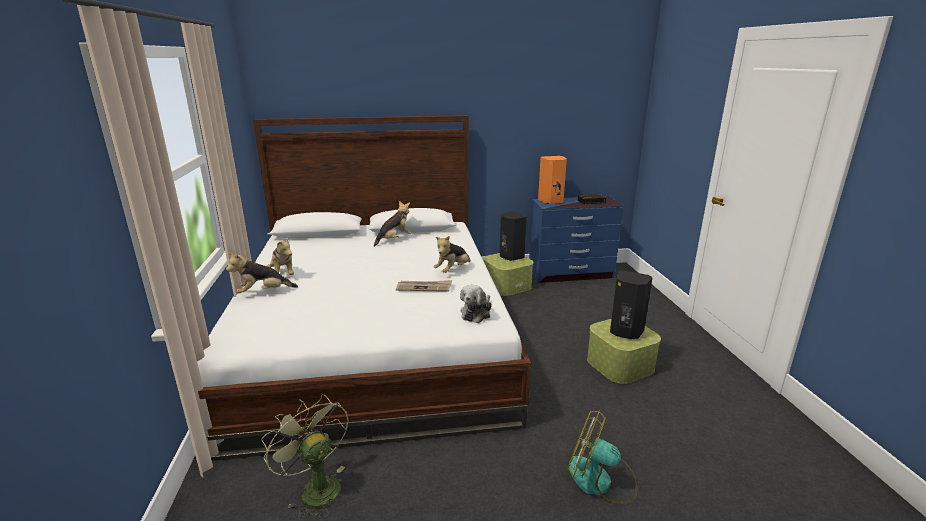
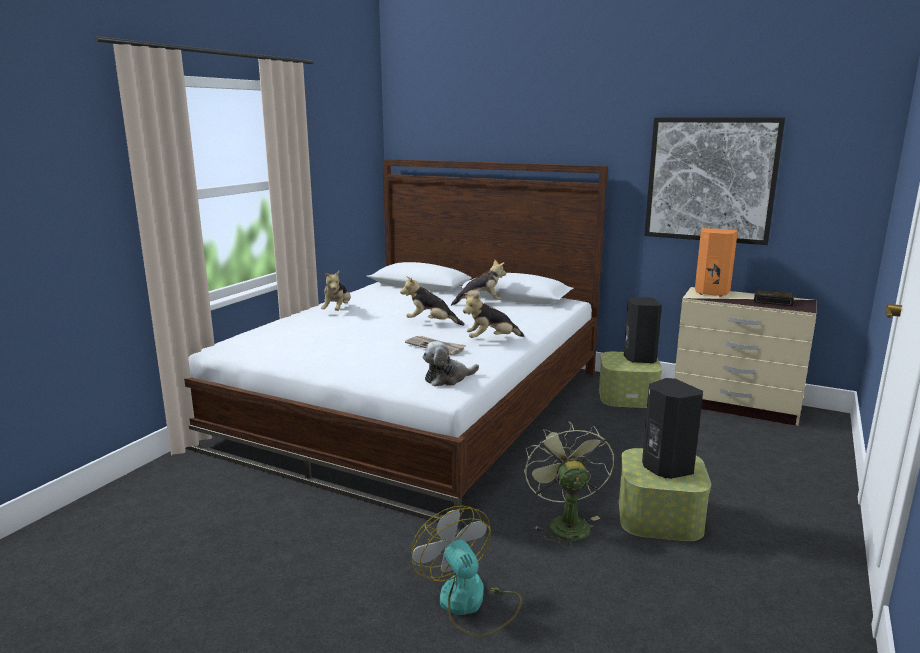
camera: 35 degrees right, 5 degrees down
(263, 292) = (301, 320): plush toy -> plush toy (431, 323)
(315, 487) = (231, 496): green fan -> green fan (565, 523)
(540, 121) = (710, 180): none -> picture
(571, 274) = (735, 406): blue dresser -> beige dresser

